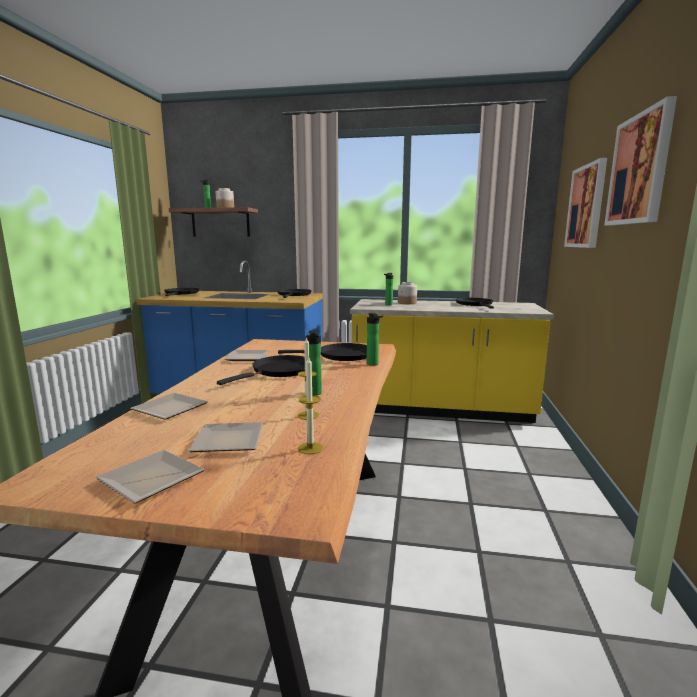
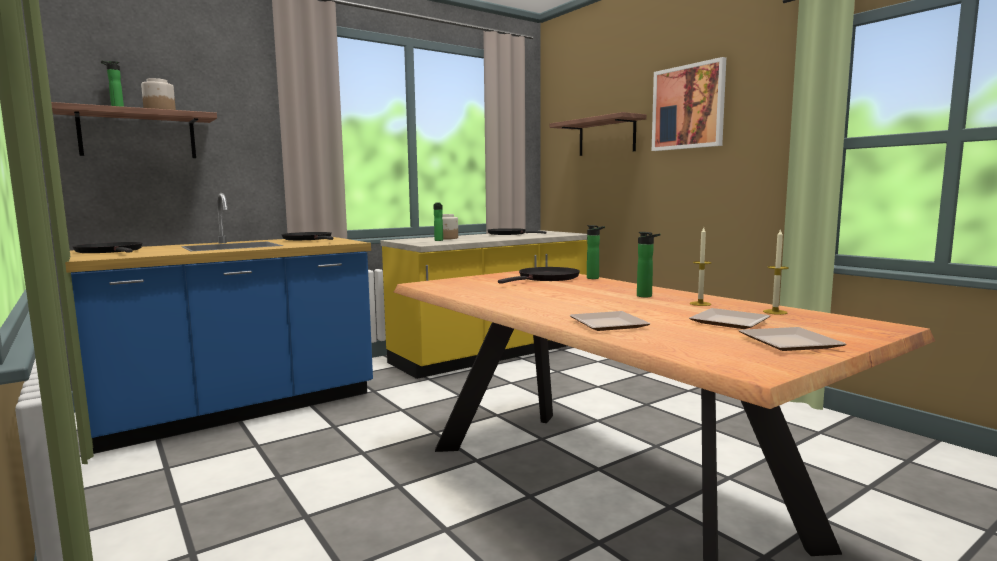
camera: 45 degrees left, 5 degrees down
(246, 357) = (475, 293): plate -> none
(280, 371) = (555, 293): black frying pan -> none
(586, 206) = (606, 137): picture -> shelf

